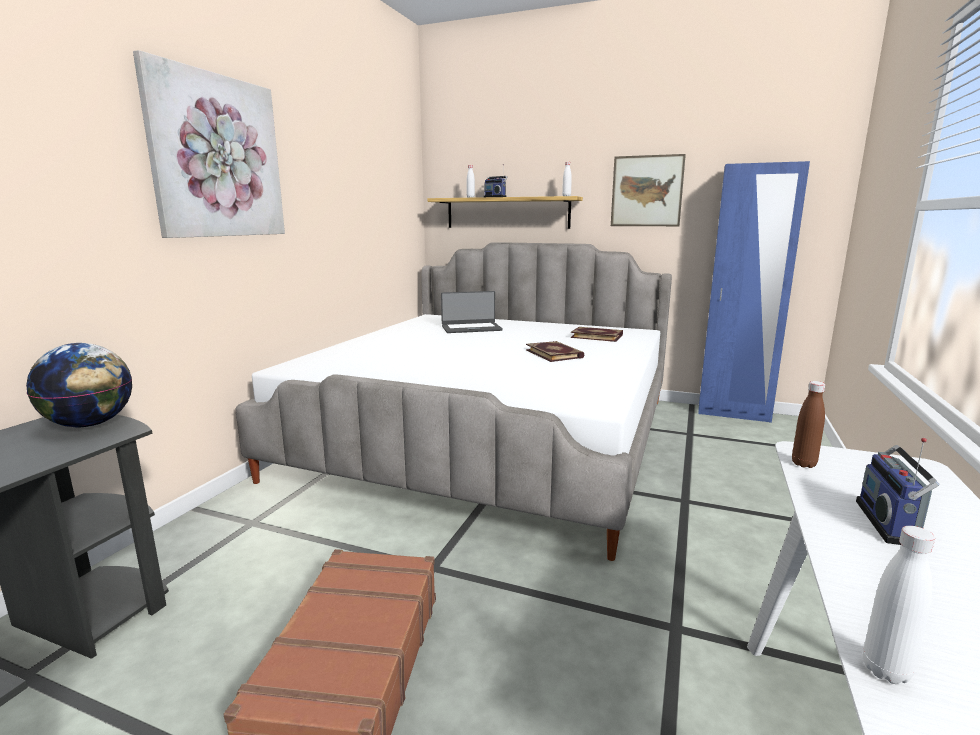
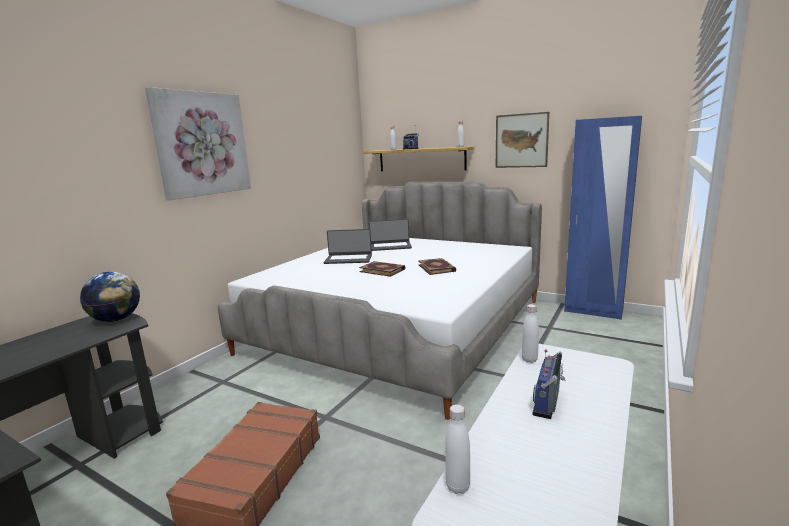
camera: 10 degrees right, 0 degrees up
(421, 343) = (348, 259): none -> laptop
(597, 336) = (478, 252): book -> book (382, 270)
(803, 464) = (529, 360): brown bottle -> white bottle

